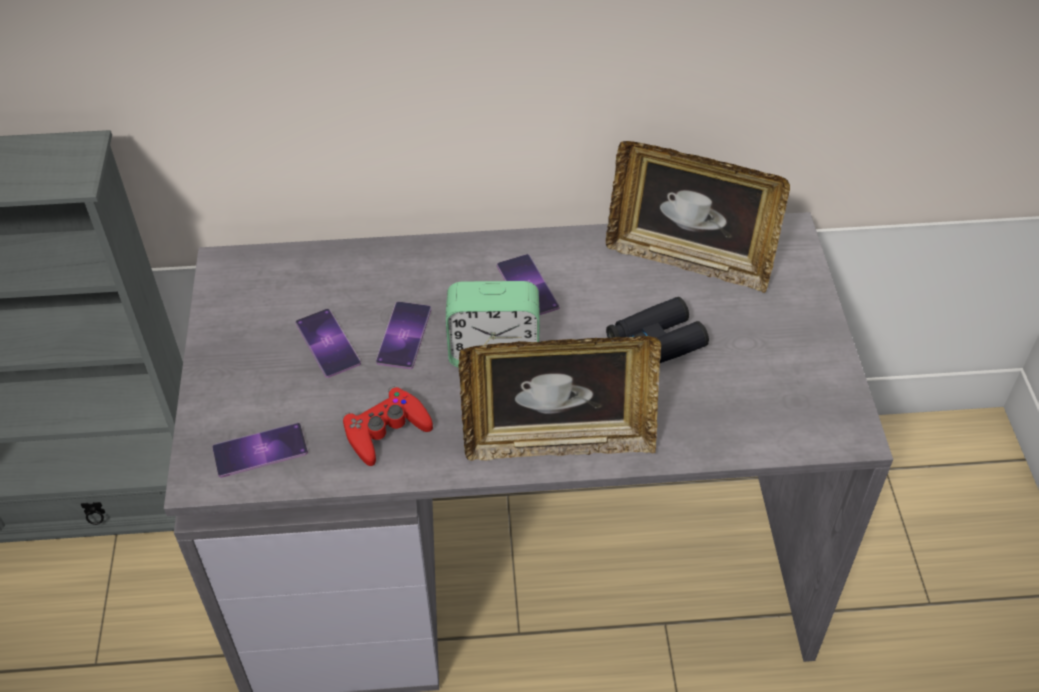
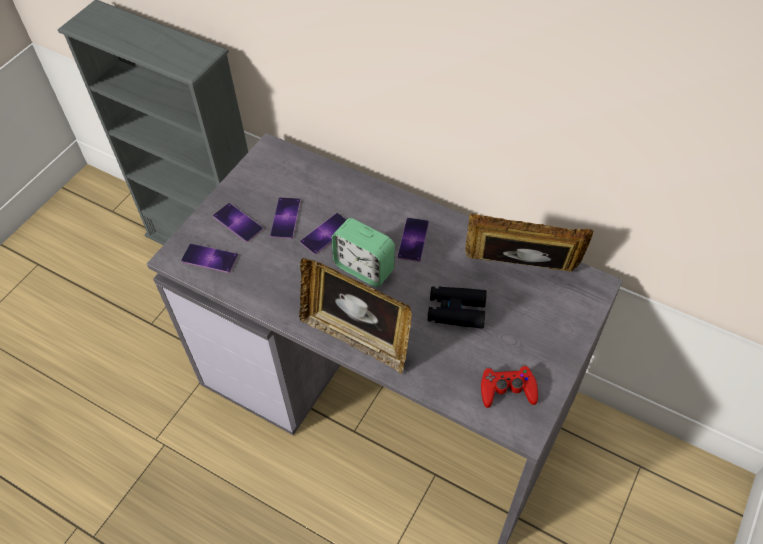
camera: 35 degrees right, 5 degrees up
(261, 383) = (237, 222): none -> phone
(386, 430) = (275, 281): red game controller -> red game controller (507, 389)
(689, 259) = (519, 271): picture frame -> picture frame turned 135 degrees clockwise

